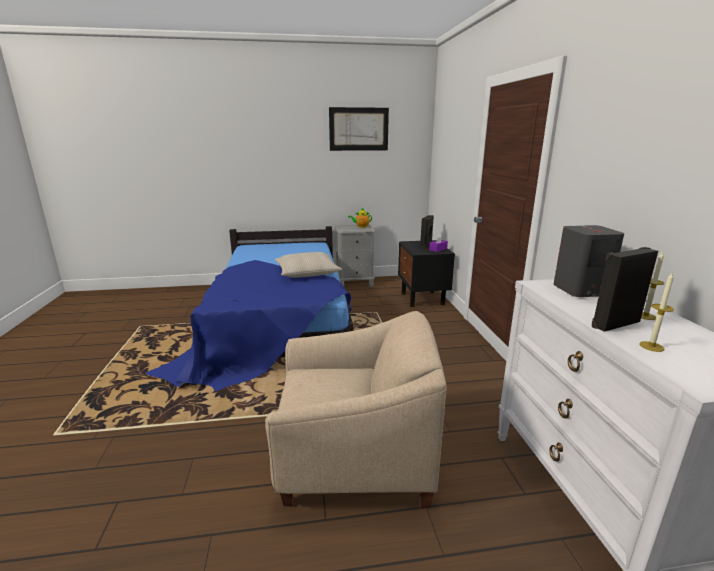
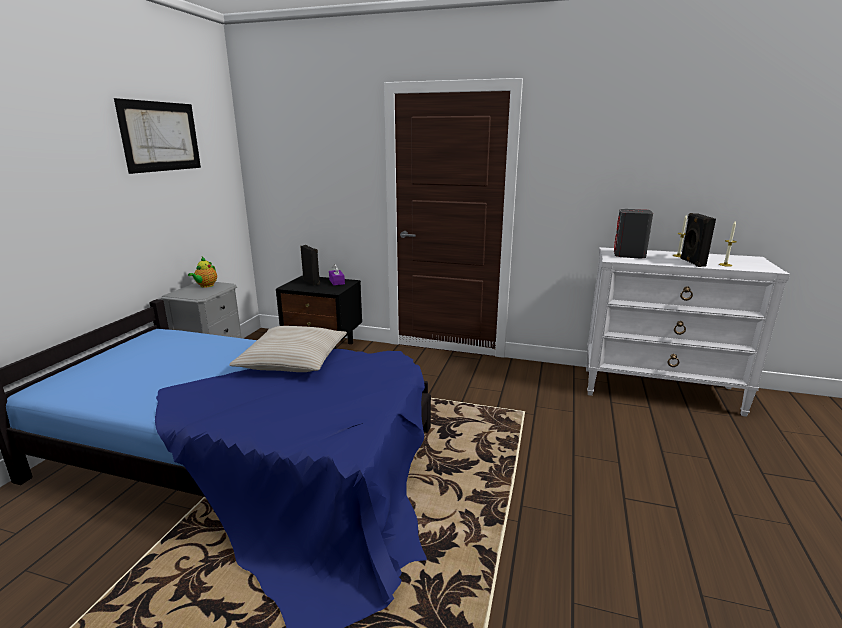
camera: 65 degrees left, 0 degrees up
(354, 458) = (598, 470): beige armchair -> none

